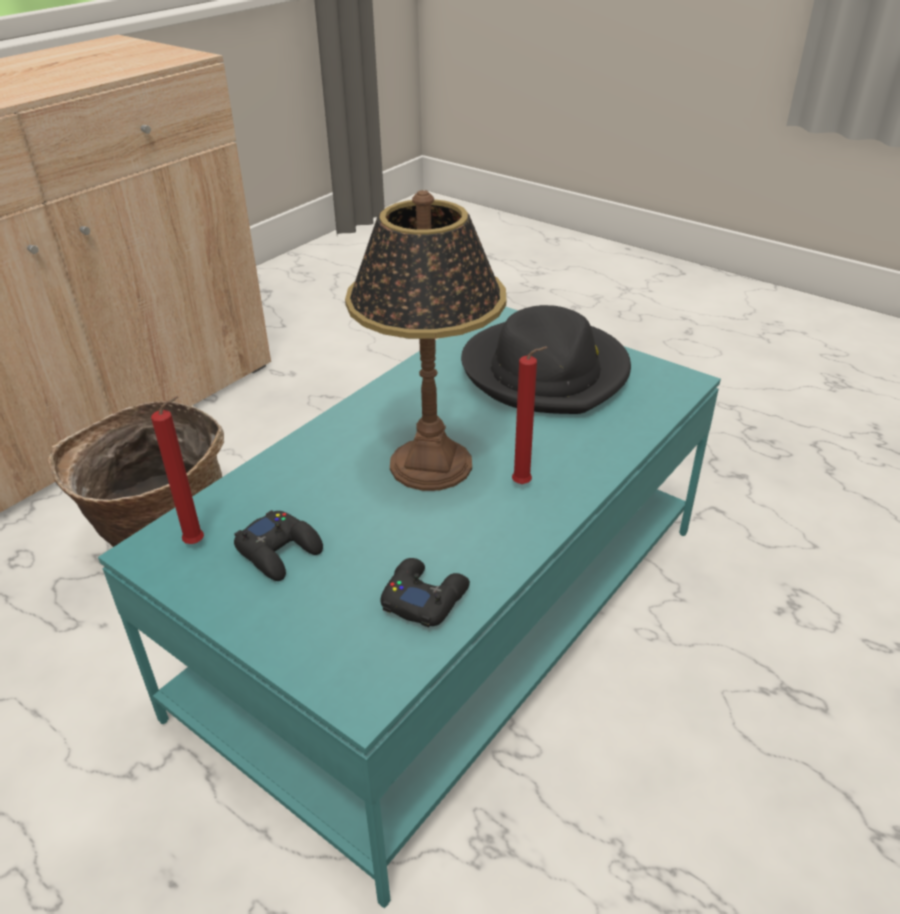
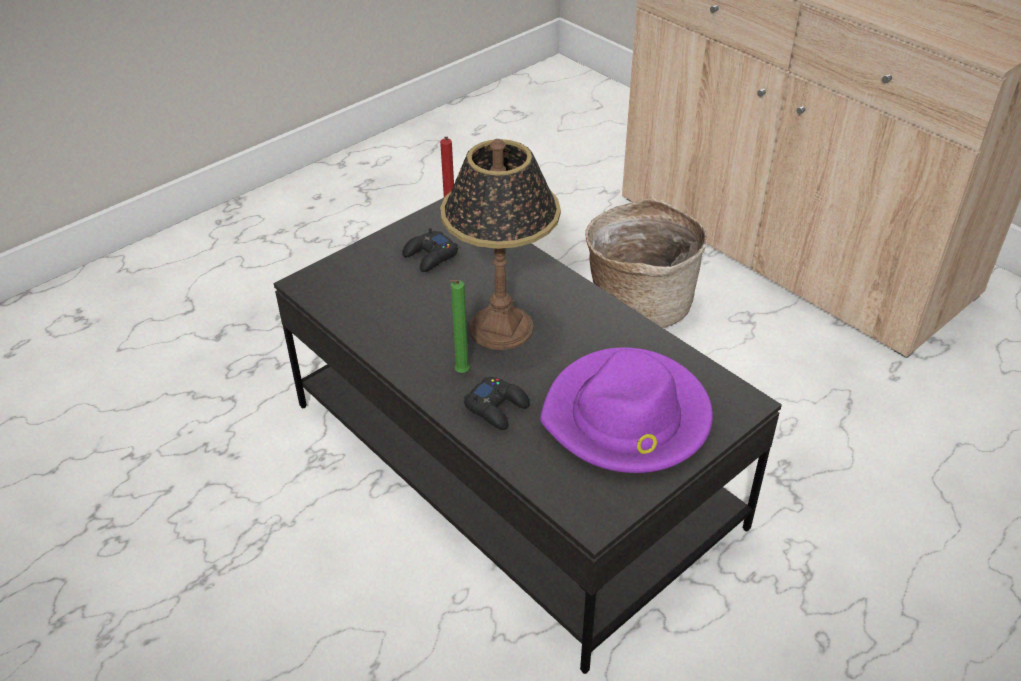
camera: 100 degrees right, 5 degrees up
(424, 598) = (365, 312): black game controller -> black game controller (497, 407)
(452, 618) = (510, 464): turquoise coffee table -> black coffee table
(524, 485) = (460, 373): red candle -> green candle
(546, 371) = (627, 417): black hat -> purple hat

